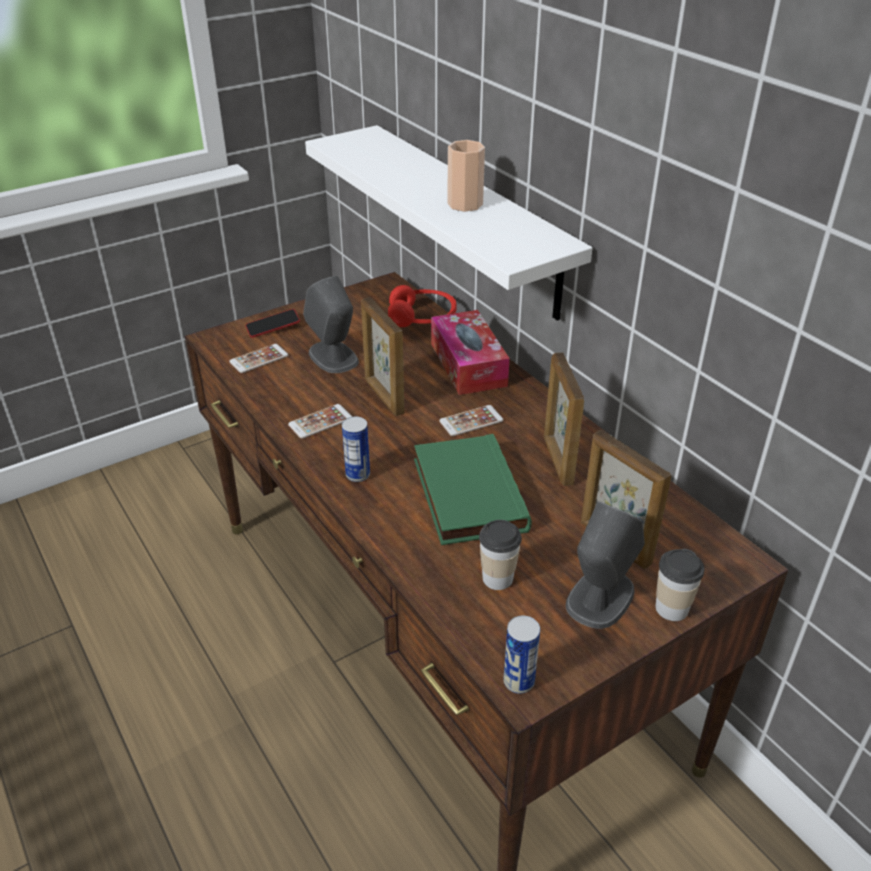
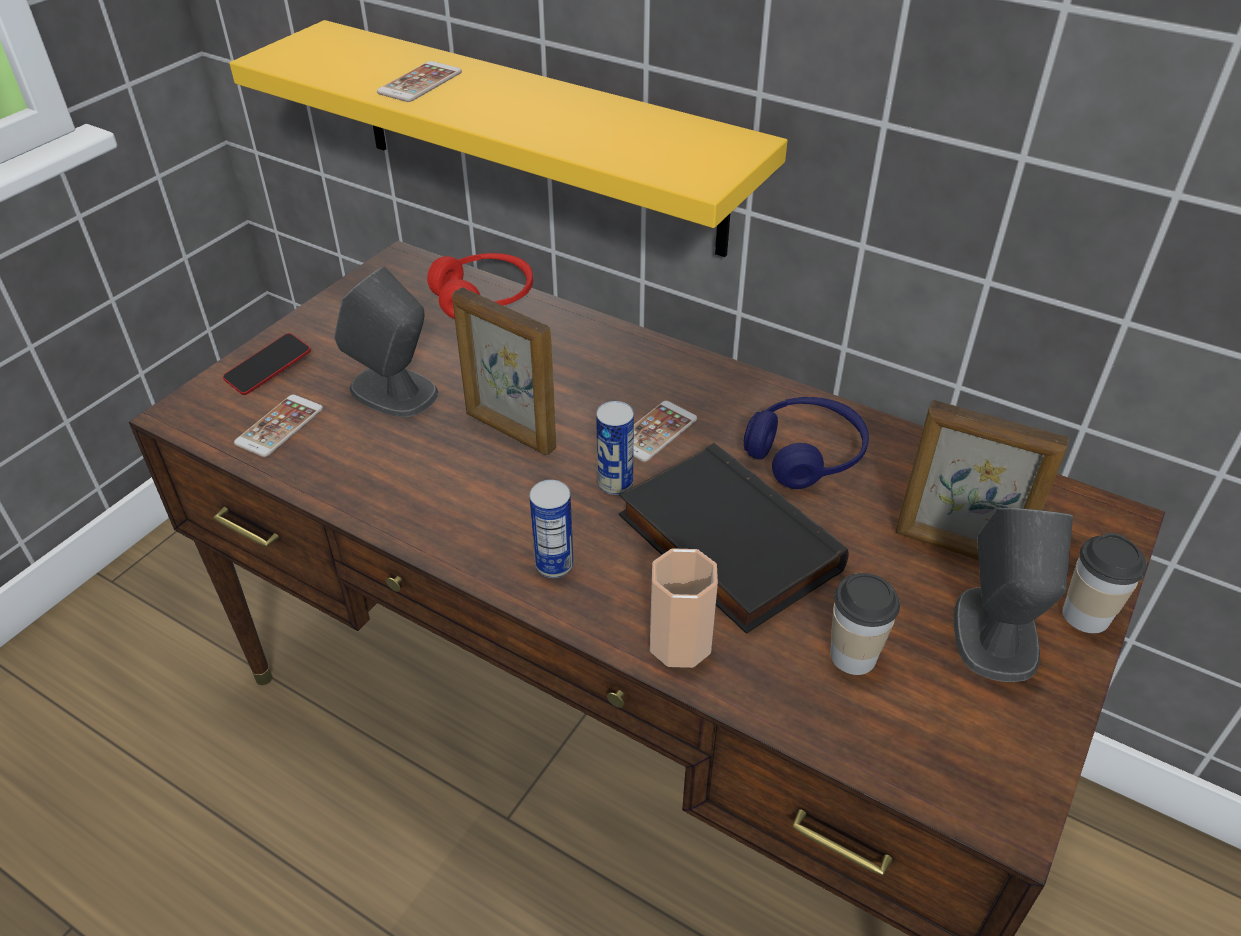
camera: 25 degrees left, 5 degrees up
(320, 422) = (442, 499): phone -> phone (420, 83)
(465, 204) = (560, 113): cup -> cup (680, 643)
(465, 494) = (723, 544): green book -> black book
(468, 364) = (594, 350): tissue box -> none
(469, 219) = (536, 137): white shelf -> yellow shelf
(518, 681) = (990, 803): can -> can (615, 483)
(557, 461) = (805, 454): picture frame -> blue headphones

